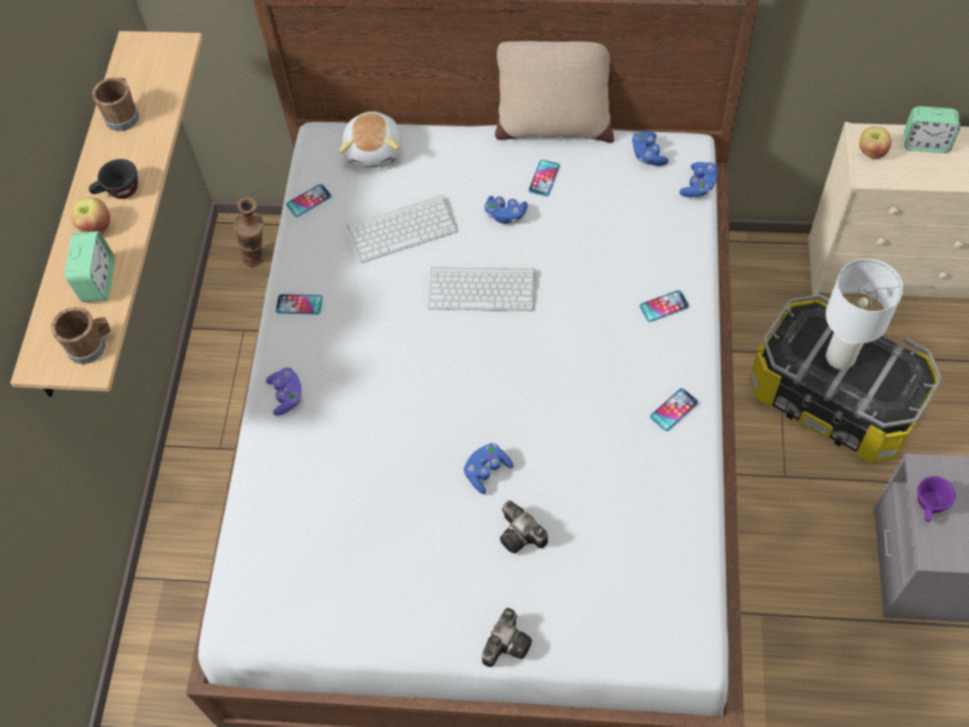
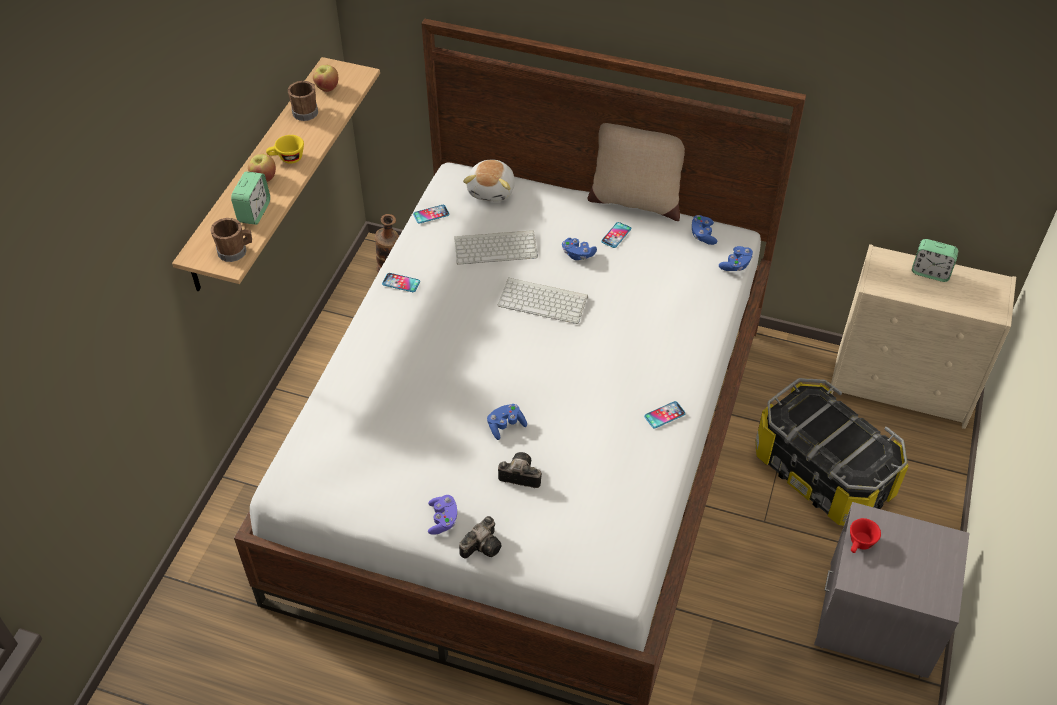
camera: 10 degrees right, 10 degrees down
(118, 192) = (287, 159): black cup -> yellow cup
(287, 396) = (371, 342): purple game controller -> purple game controller (443, 520)
(522, 536) = (518, 475): camera -> camera turned 135 degrees clockwise
(664, 306) = (680, 342): phone -> none
(839, 358) = (827, 429): white table lamp -> none
(871, 152) = (884, 269): apple -> apple (327, 87)
(929, 507) = (859, 544): purple cup -> red cup

